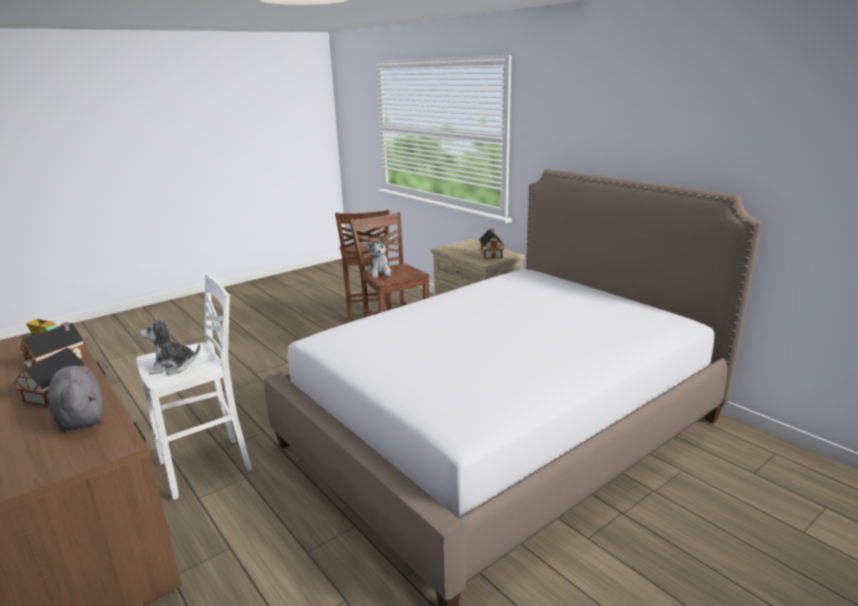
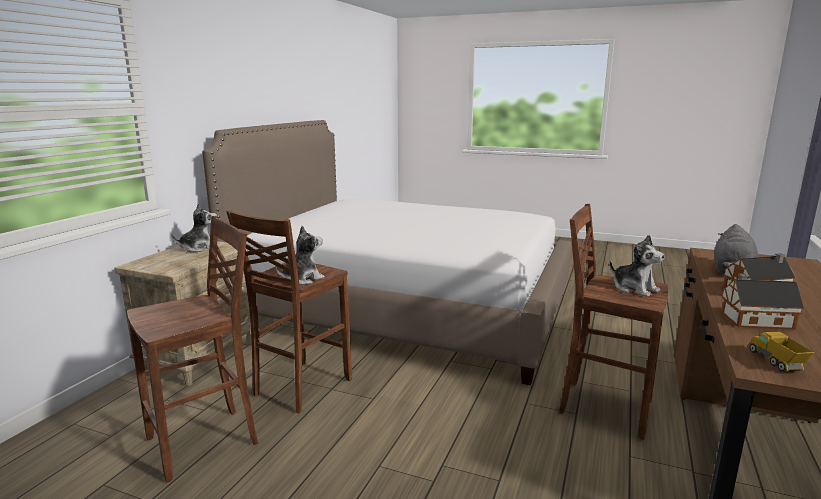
camera: 120 degrees left, 5 degrees down
(208, 466) = (602, 407): white stool -> brown stool
(491, 254) = (199, 248): toy house -> plush toy

